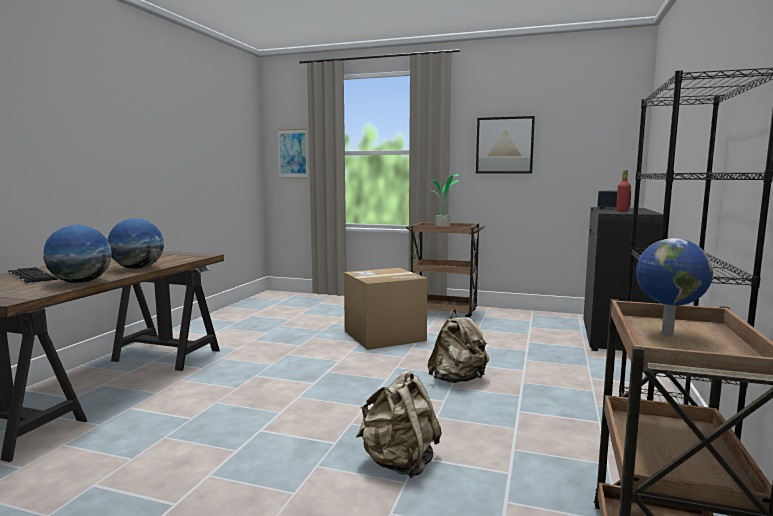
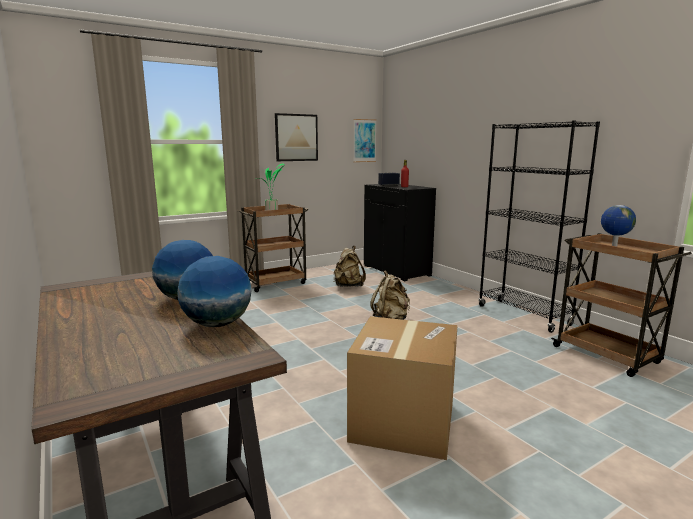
camera: 50 degrees left, 5 degrees up
(30, 276) = (107, 342): keyboard -> none
(293, 154) = (72, 141): picture -> picture (364, 140)
(384, 336) = (280, 311): cardboard box -> cardboard box (403, 422)
(399, 463) = (473, 371): beige backpack -> beige backpack (348, 286)

